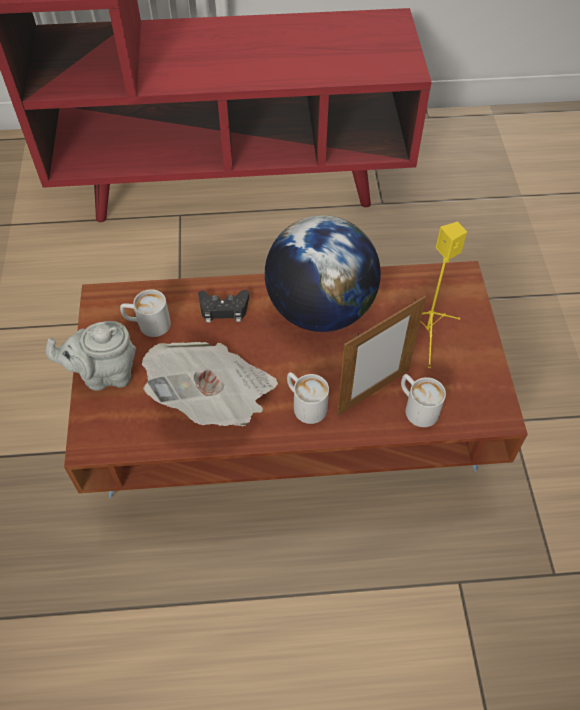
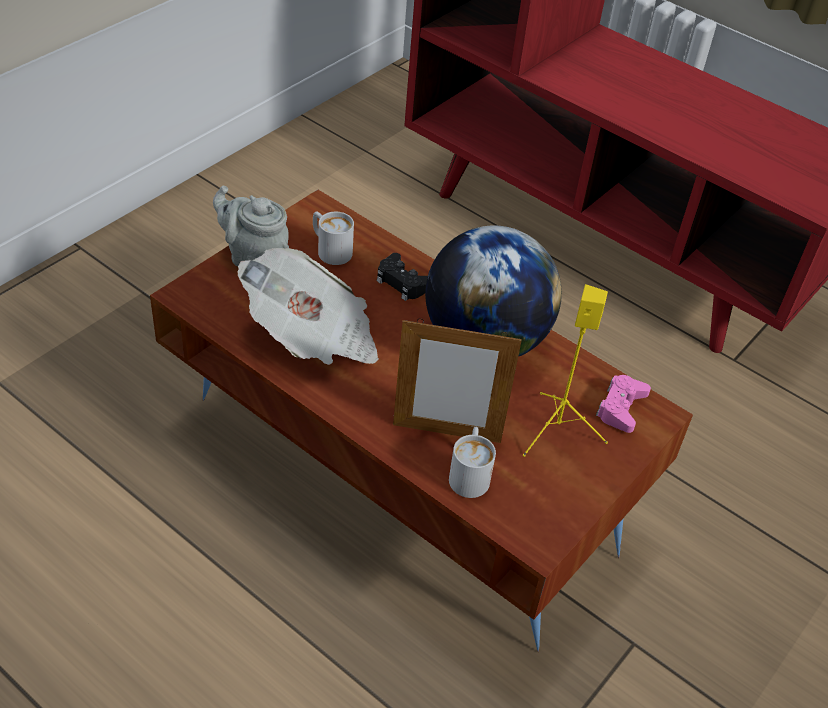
camera: 40 degrees right, 10 degrees down
(304, 404) = (377, 395): white mug -> none
(440, 289) = (621, 408): none -> pink game controller

